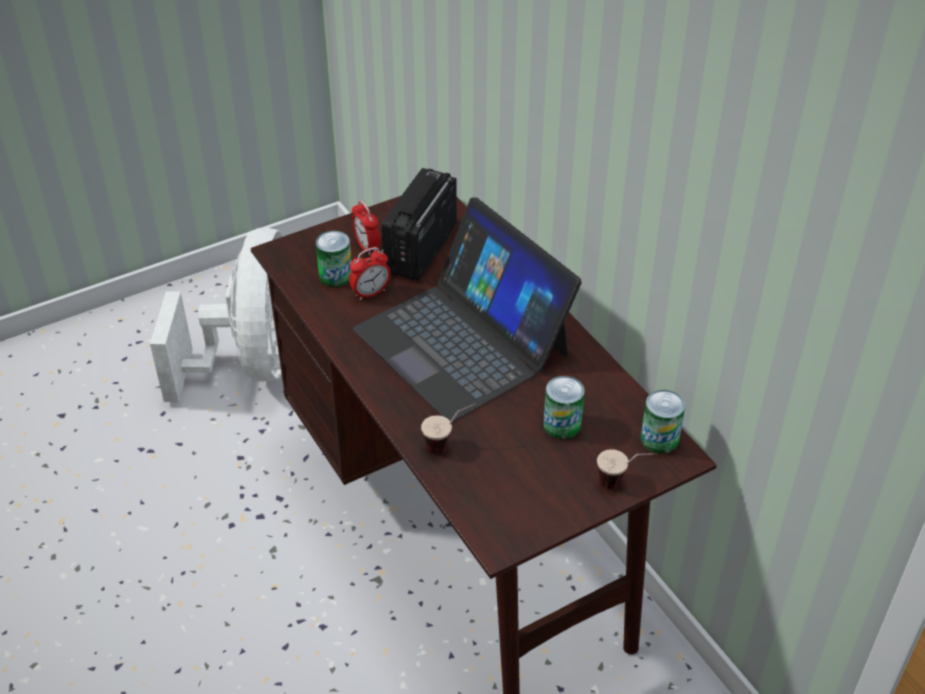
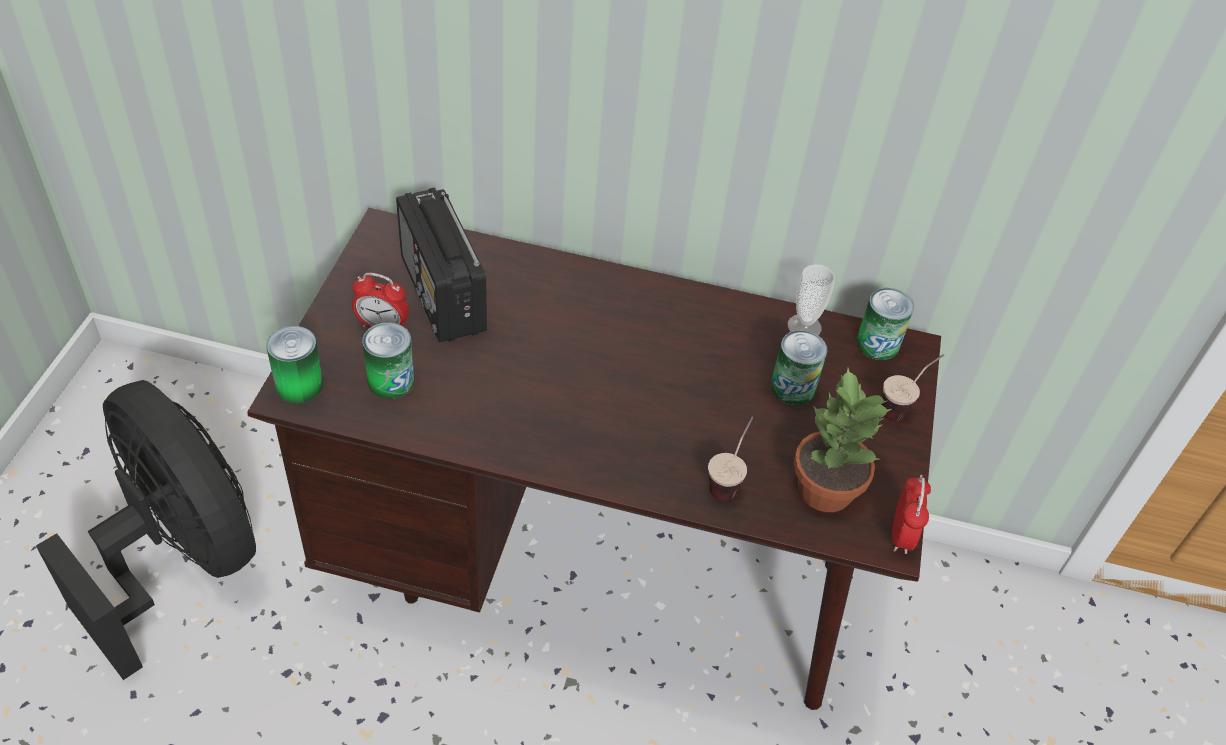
camera: 50 degrees left, 5 degrees up
(253, 363) = (179, 560): white fan -> black fan
(289, 250) = (299, 385): none -> can
(370, 293) = (453, 376): alarm clock -> alarm clock (901, 535)
(463, 341) = (607, 366): laptop -> none
(500, 488) = (824, 488): none -> potted plant
(621, 397) = (804, 326): none -> cup

